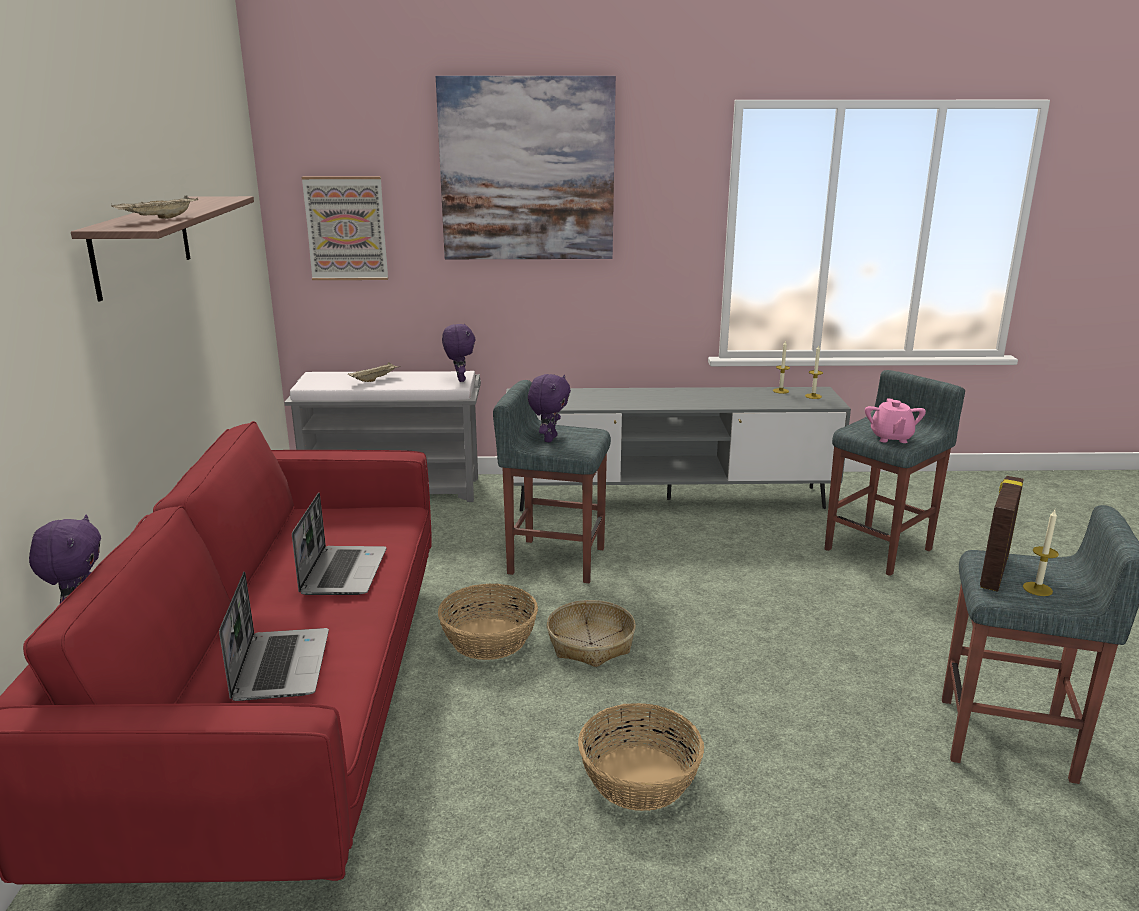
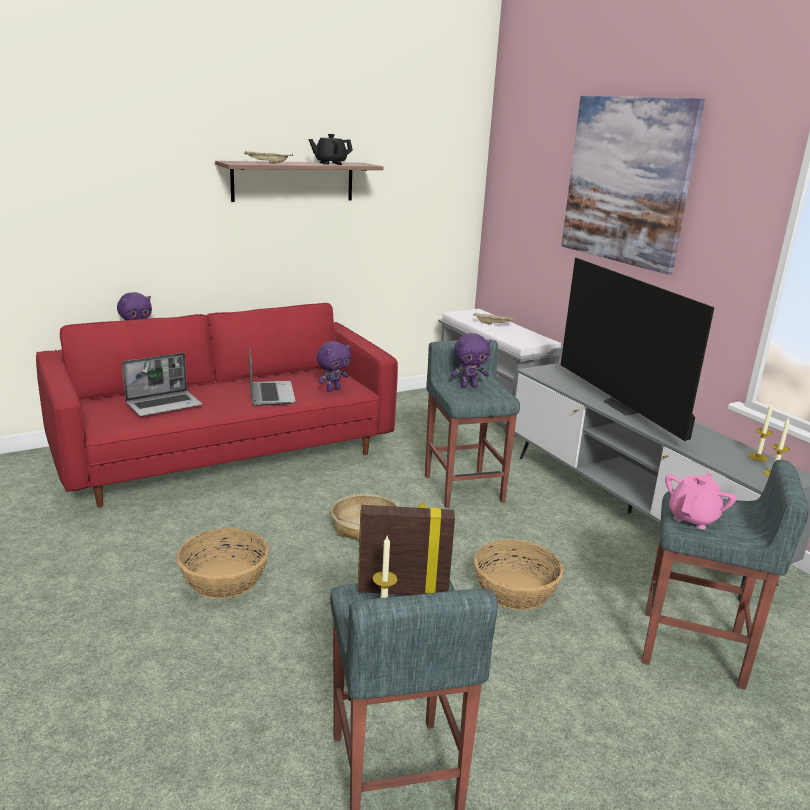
camera: 60 degrees right, 0 degrees up
(198, 204) = (330, 163): none -> black teapot
(343, 572) = (270, 394): laptop -> laptop turned 75 degrees counterclockwise
(346, 228) = (518, 210): picture -> none
(459, 379) = (533, 342): purple plush toy -> purple plush toy (333, 389)
(489, 638) = (339, 490): basket -> basket (515, 590)
(646, 399) = (625, 407): none -> television
(891, 438) = (693, 518): pink teapot -> pink teapot turned 150 degrees clockwise

